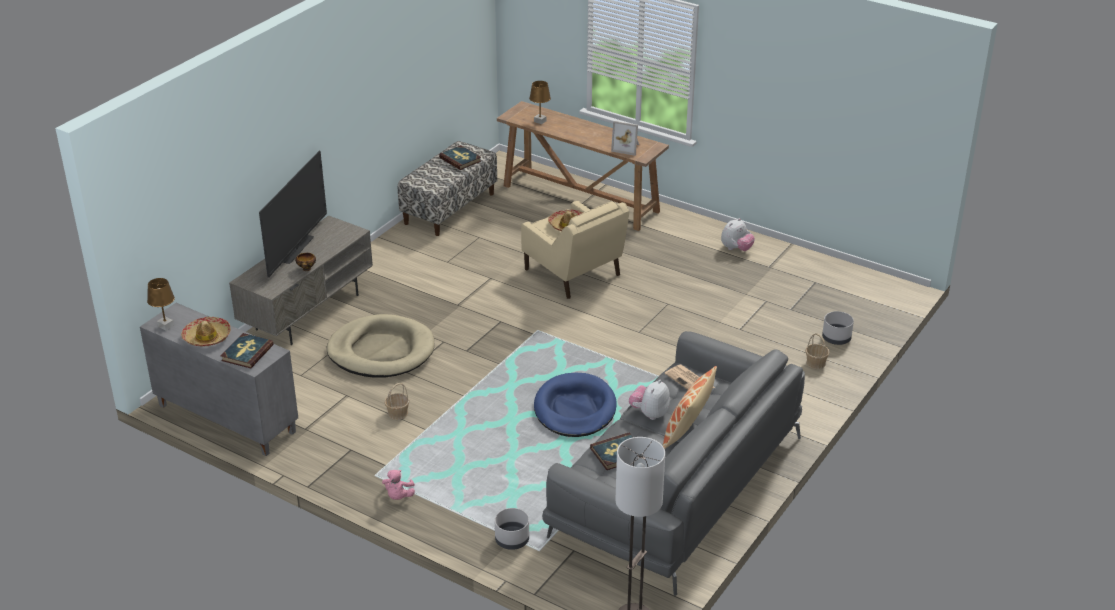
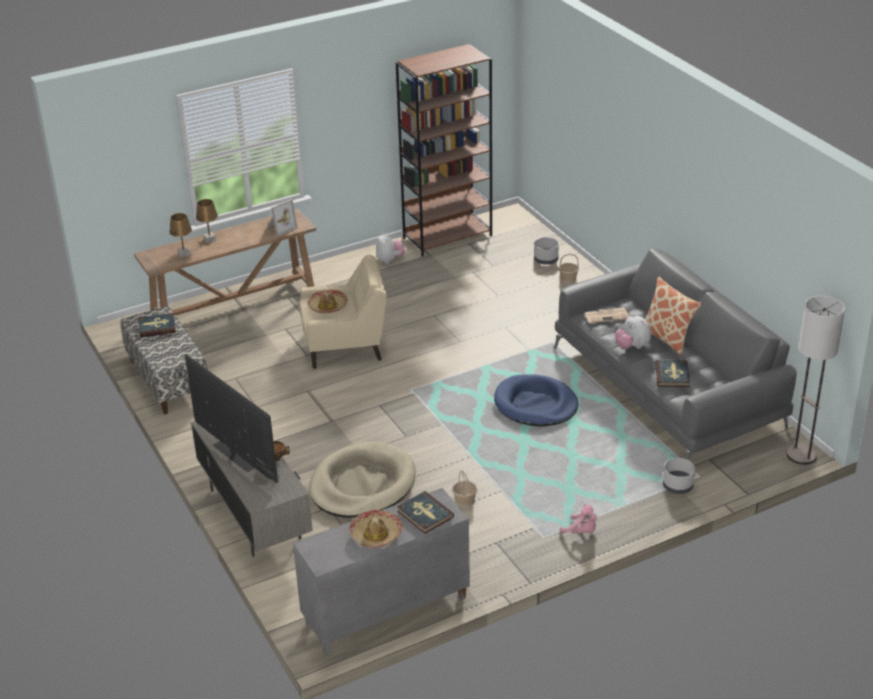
camera: 60 degrees left, 0 degrees up
(166, 326) = (331, 558): brown table lamp -> brown table lamp (210, 240)
(814, 266) = (448, 236): none -> brown bookcase

